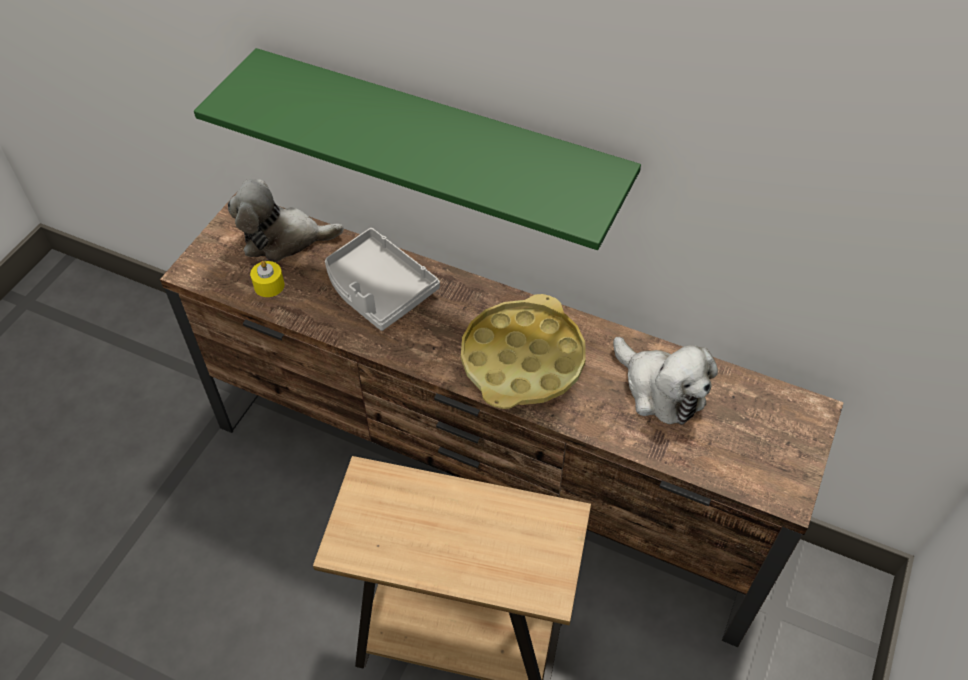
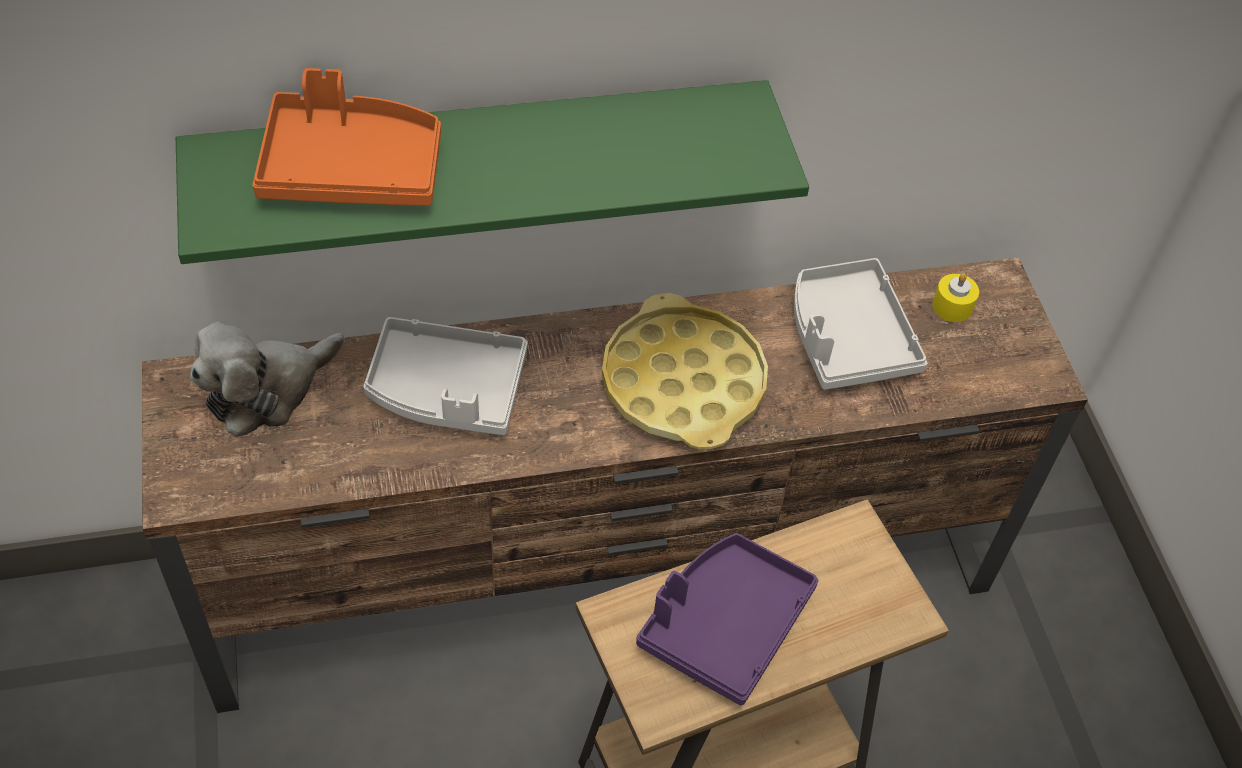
camera: 40 degrees left, 0 degrees up
(269, 285) = (304, 458): yellow candle -> yellow candle (952, 306)
(327, 105) = (351, 169): none -> orange tray
(426, 523) = (724, 624): none -> purple tray
(660, 390) = (847, 338): plush toy -> grey tray

